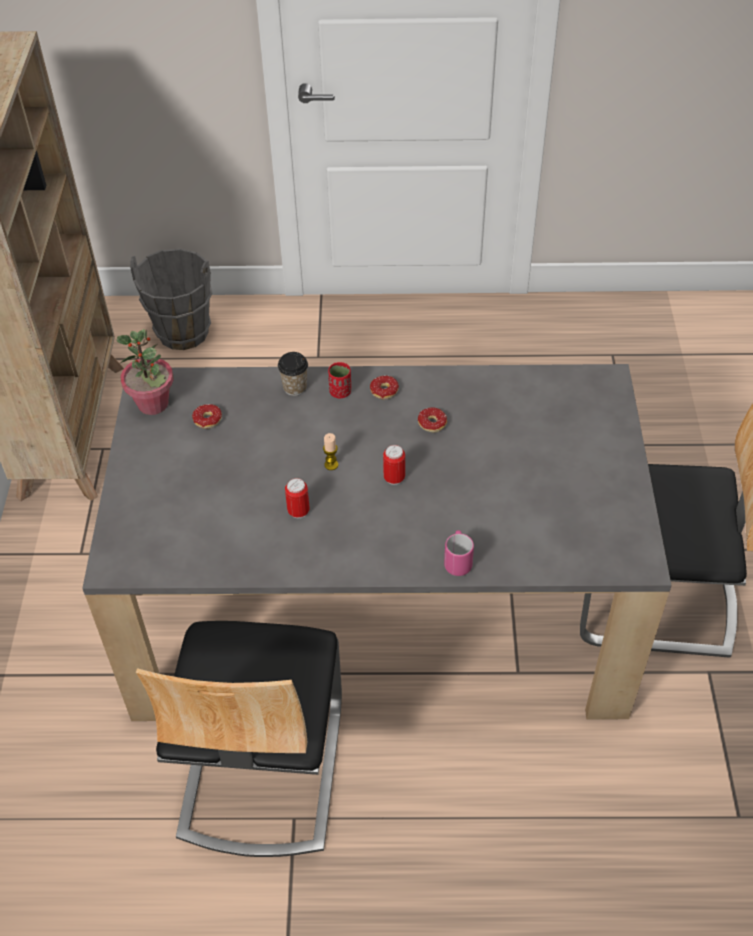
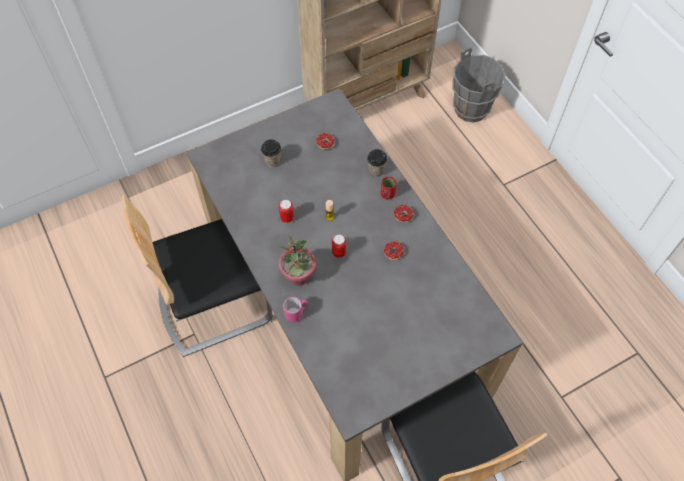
camera: 60 degrees right, 10 degrees up
(153, 404) = (321, 113): potted plant -> potted plant (298, 276)
(188, 489) = (272, 161): none -> cup

